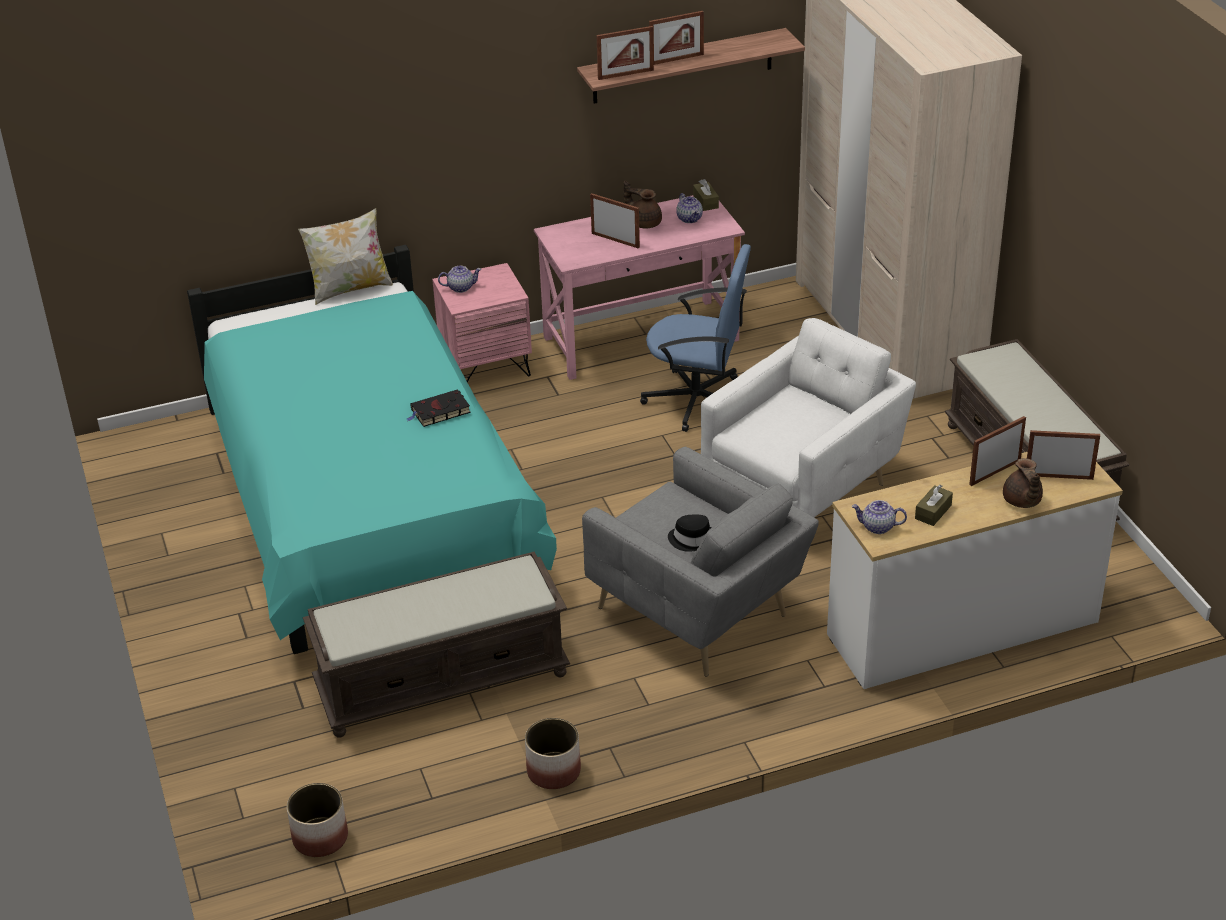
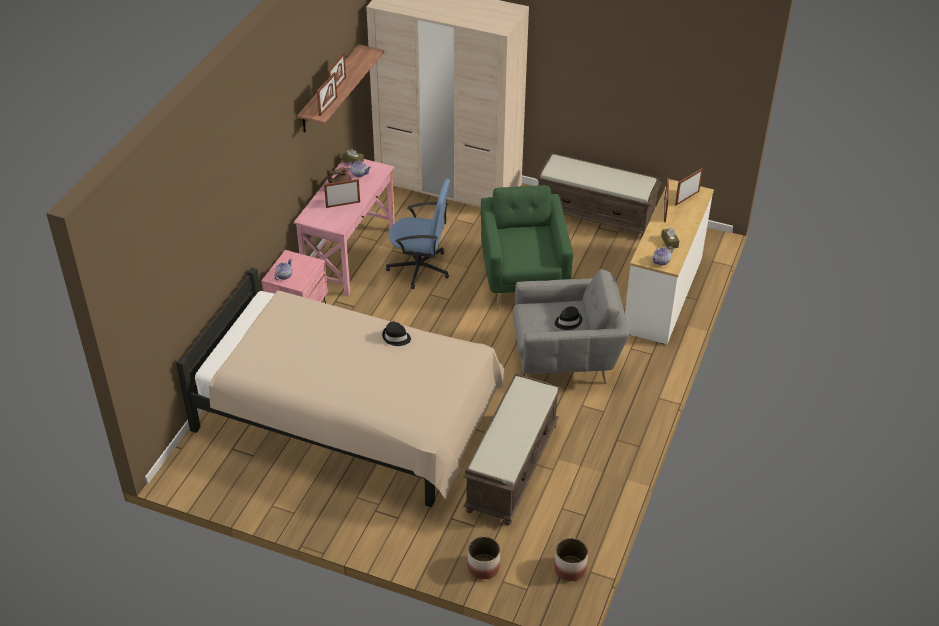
camera: 50 degrees left, 5 degrees up
(350, 288) = (244, 309): pillow -> none
(366, 505) = (350, 419): turquoise bed -> beige bed
(439, 412) = (396, 337): black book -> black hat
(554, 771) = (612, 465): planter -> planter (483, 566)
(697, 400) = (420, 268): blue office chair -> blue office chair turned 45 degrees clockwise
(804, 490) = (524, 278): white armchair -> green armchair
(1022, 501) = (690, 216): brown teapot -> none

